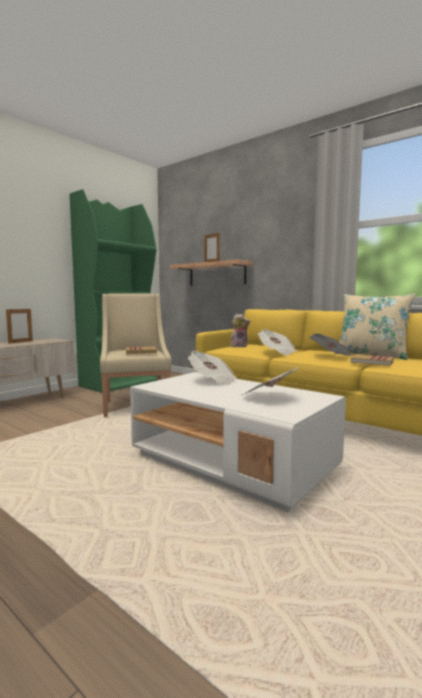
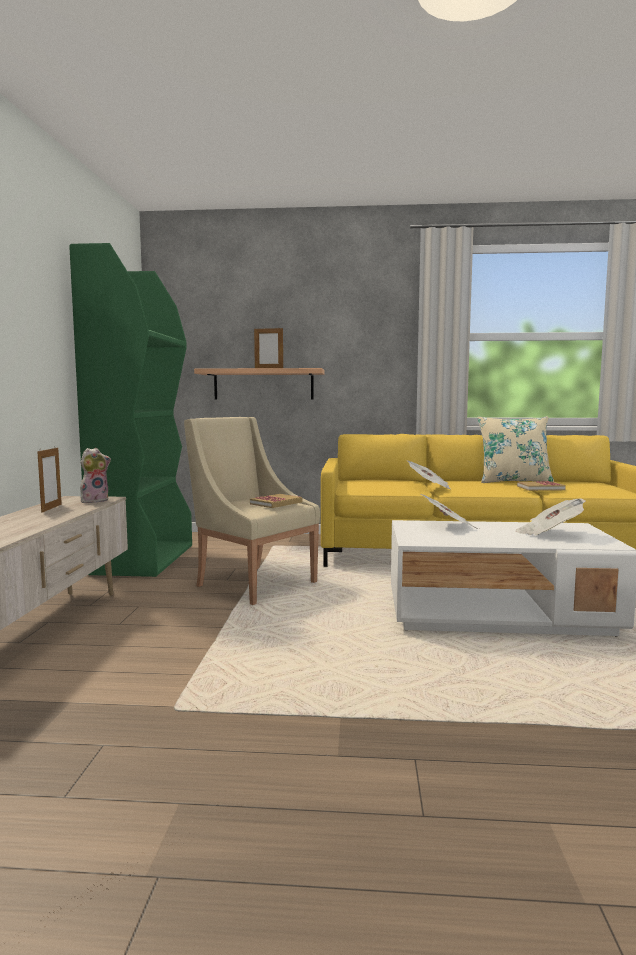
camera: 35 degrees left, 0 degrees up
(239, 346) = (362, 483): plush toy -> plush toy (95, 501)
(331, 356) = (494, 486): newspaper -> none

